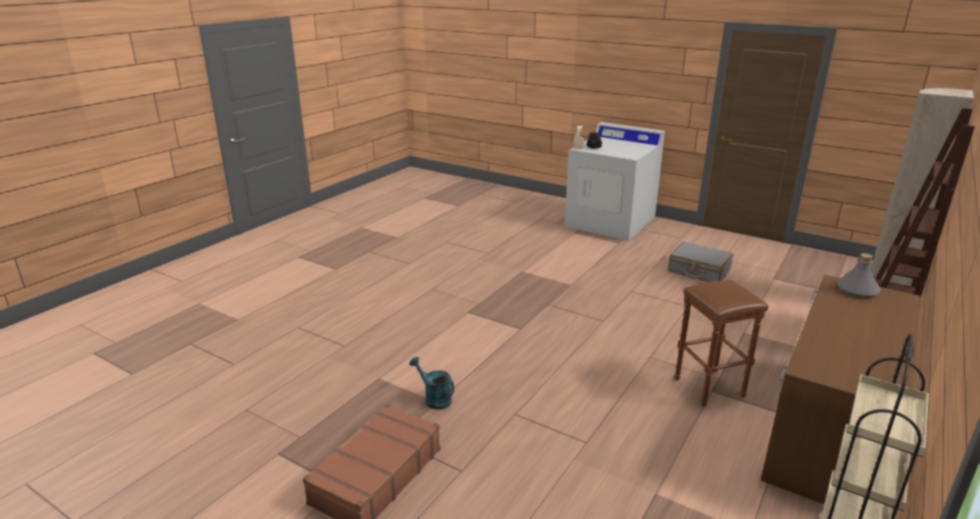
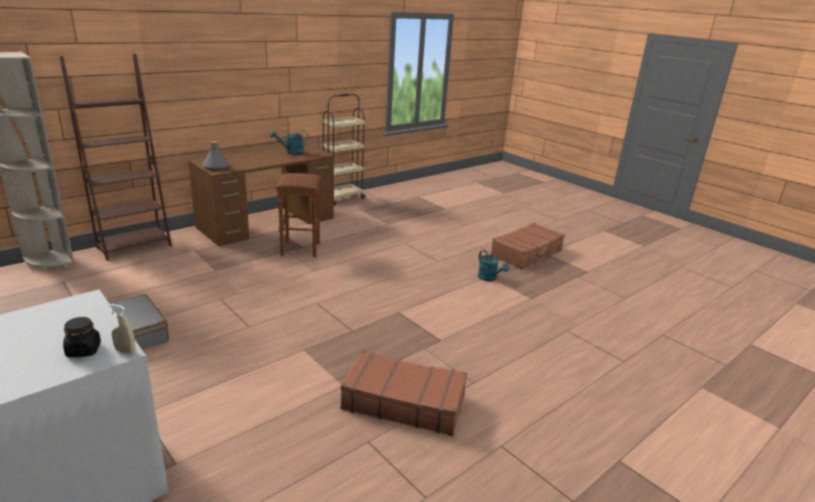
camera: 165 degrees left, 0 degrees up
(477, 270) = (403, 402): none -> brown suitcase
(858, 359) = (291, 152): none -> turquoise watering can

